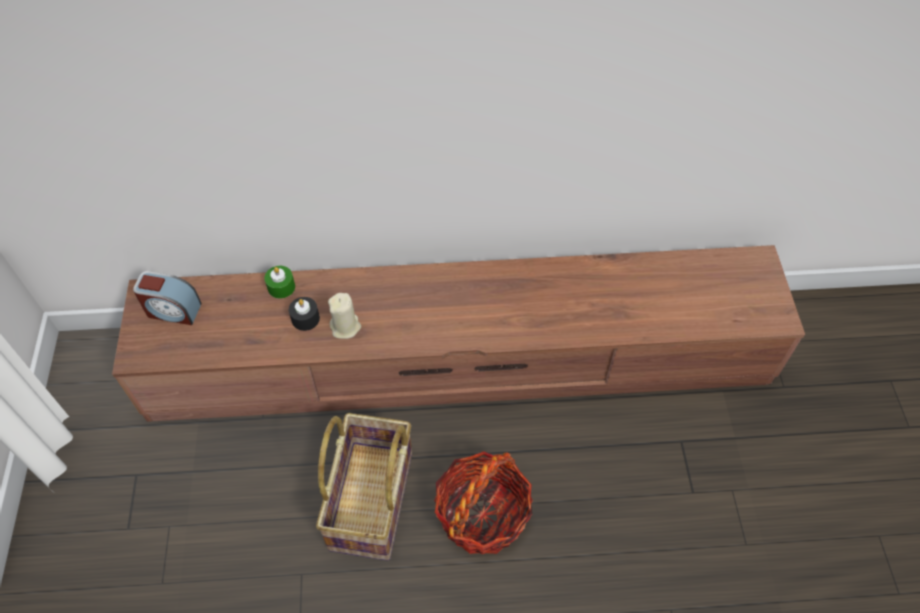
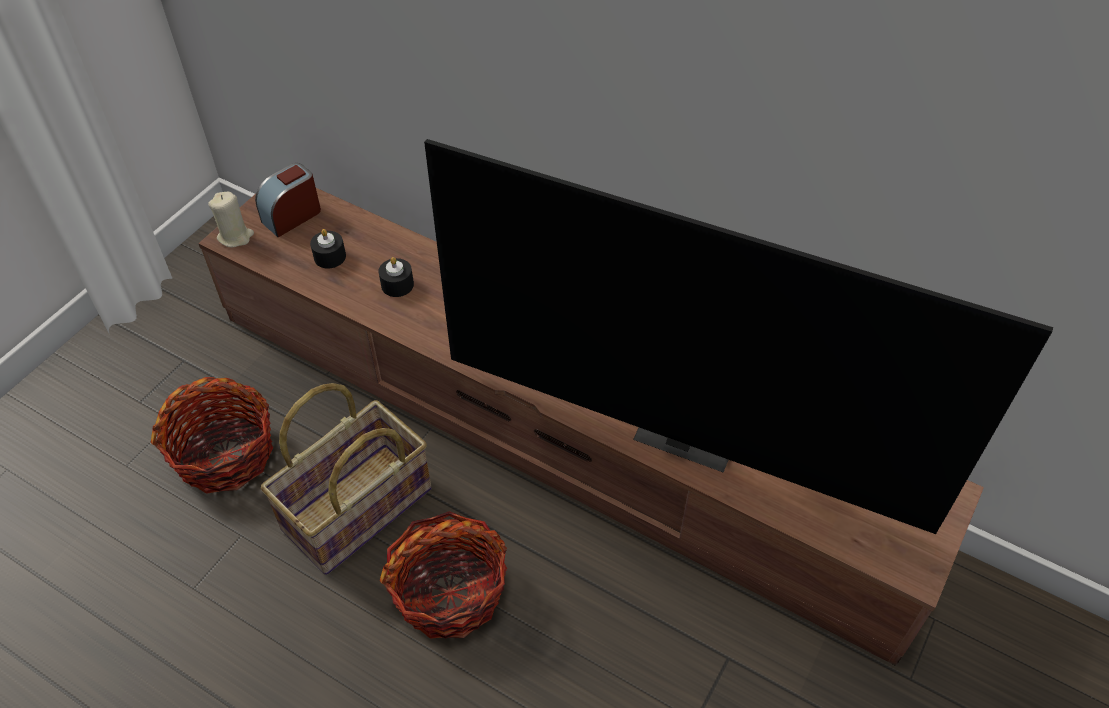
camera: 35 degrees right, 5 degrees down
(173, 310) = (292, 216): alarm clock -> alarm clock turned 90 degrees clockwise
(233, 326) = (330, 257): none -> black candle
(236, 524) = (225, 454): none -> basket
(281, 287) = (401, 245): green candle -> none
(345, 327) = (427, 312): beige candle -> beige candle (235, 237)
(589, 309) = (689, 432): none -> television

